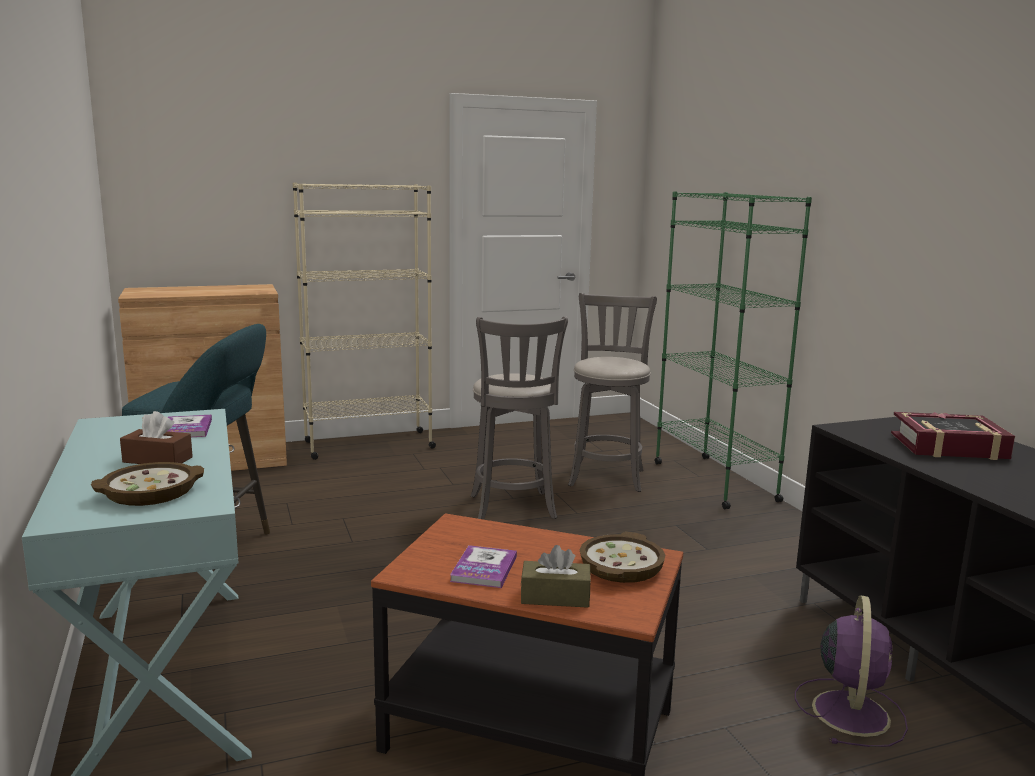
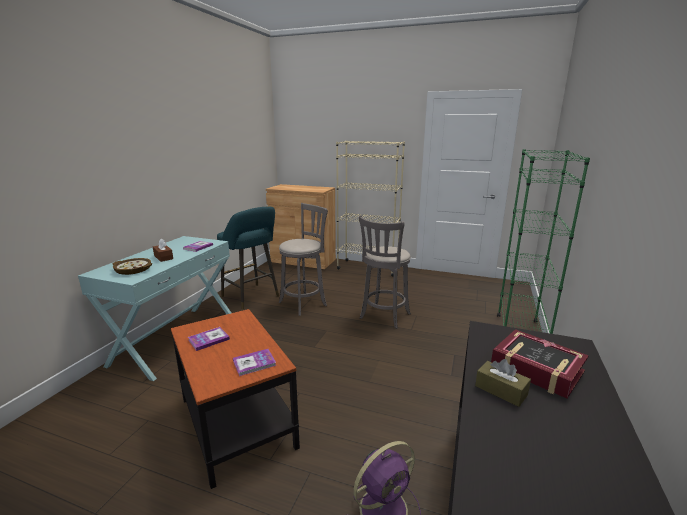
camera: 40 degrees right, 5 degrees up
(555, 597) = (203, 364): brown tissue box -> brown tissue box (501, 390)
(607, 476) = (457, 314): grey stool -> grey stool (304, 303)
(622, 567) = (254, 363): bowl -> book

